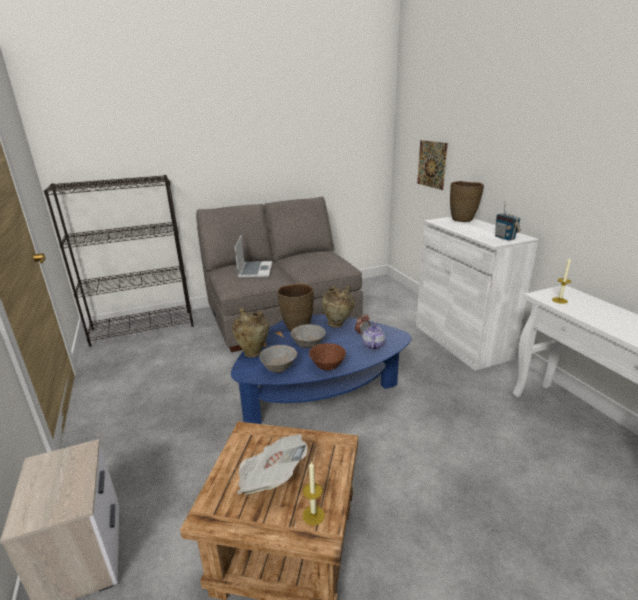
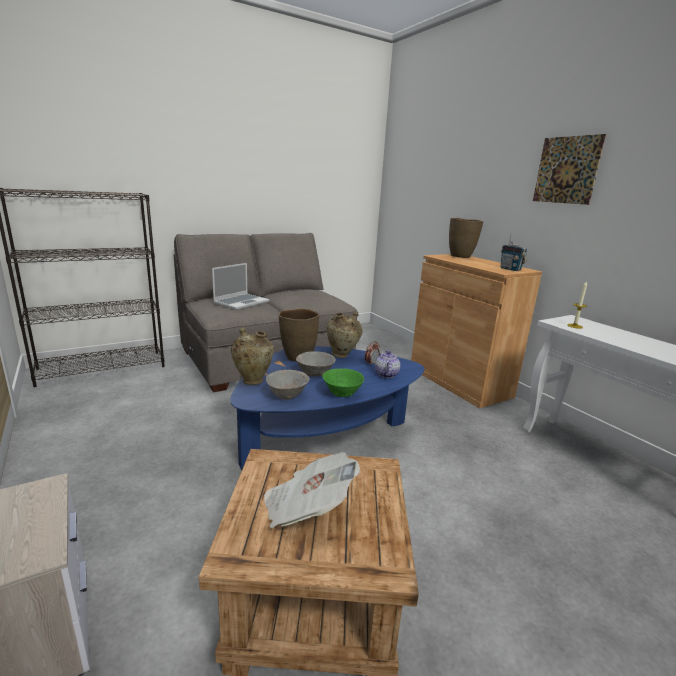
camera: 10 degrees left, 5 degrees down
(255, 270) = (241, 302): laptop -> laptop turned 45 degrees clockwise
(313, 515) = (372, 547): candle -> none
(327, 366) = (342, 393): brown bowl -> green bowl
(432, 164) = (424, 205): picture -> picture (566, 170)
(461, 341) = (459, 382): white cabinet -> brown cabinet

